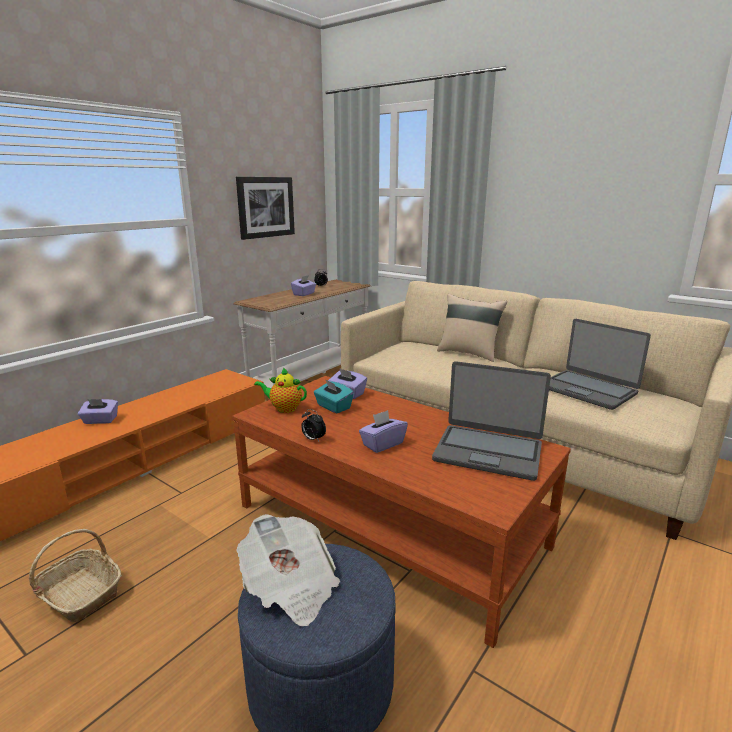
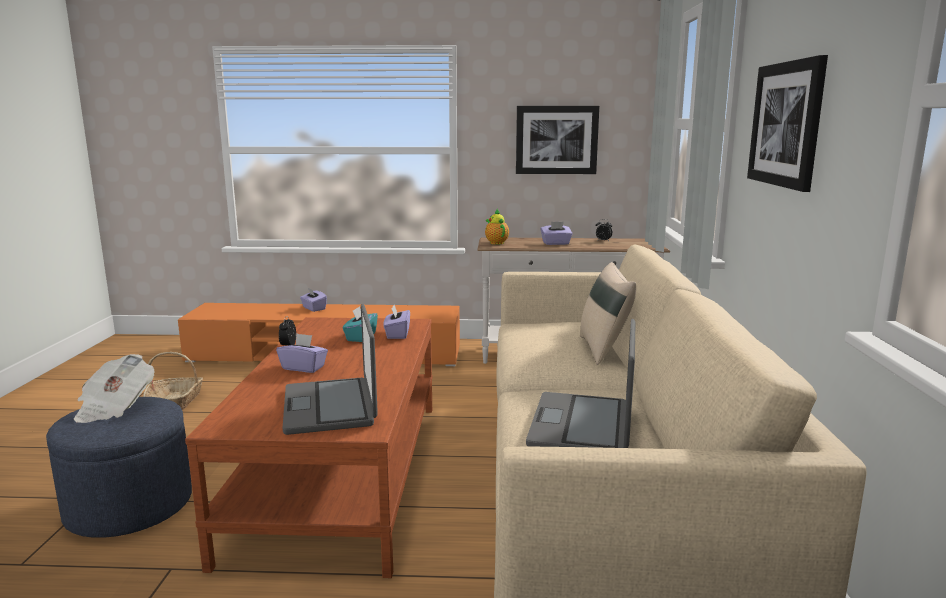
camera: 55 degrees right, 5 degrees down
(284, 408) = (336, 325): teapot -> teapot (496, 242)
(558, 192) = (786, 124): none -> picture

